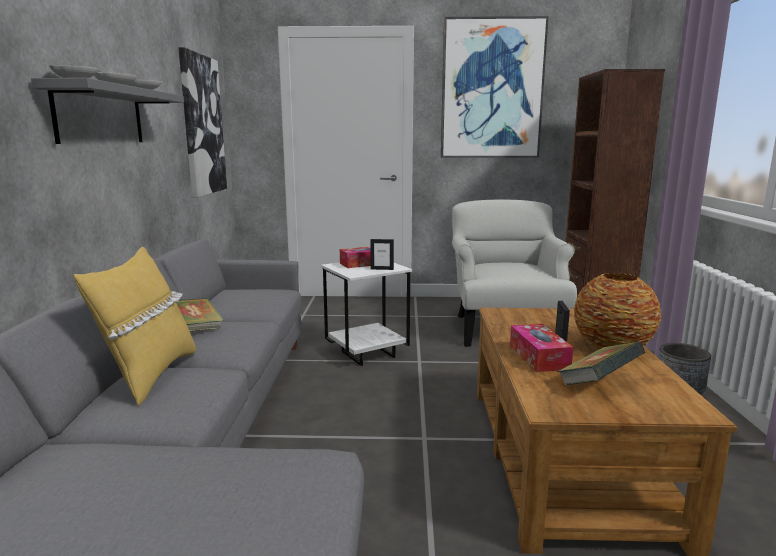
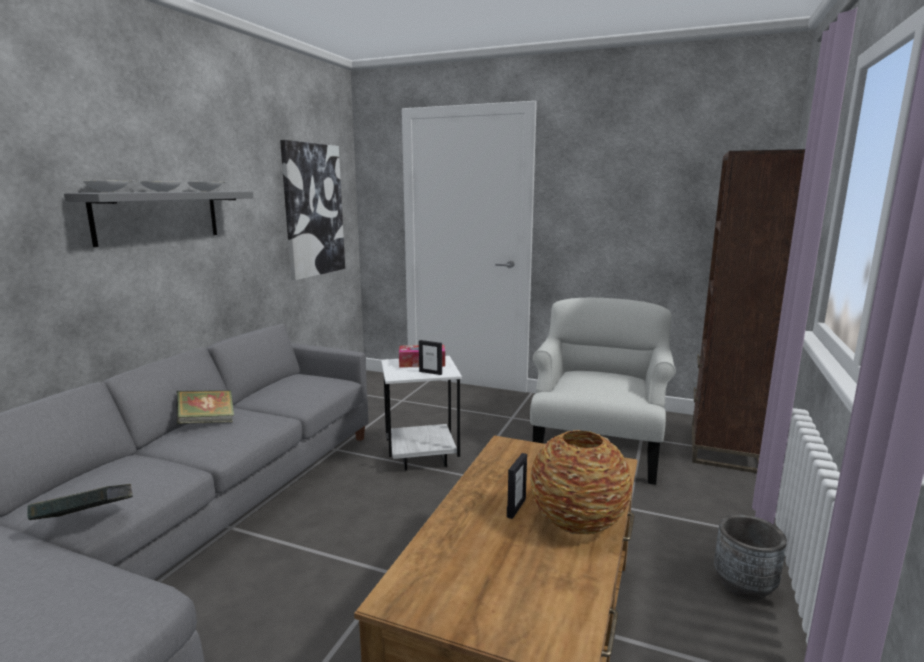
camera: 20 degrees right, 0 degrees up
(150, 375) = (123, 466): yellow pillow -> none
(491, 90) = (622, 169): picture -> none
(538, 357) = (474, 519): tissue box -> none
(598, 384) = (493, 575): book -> book (86, 522)

